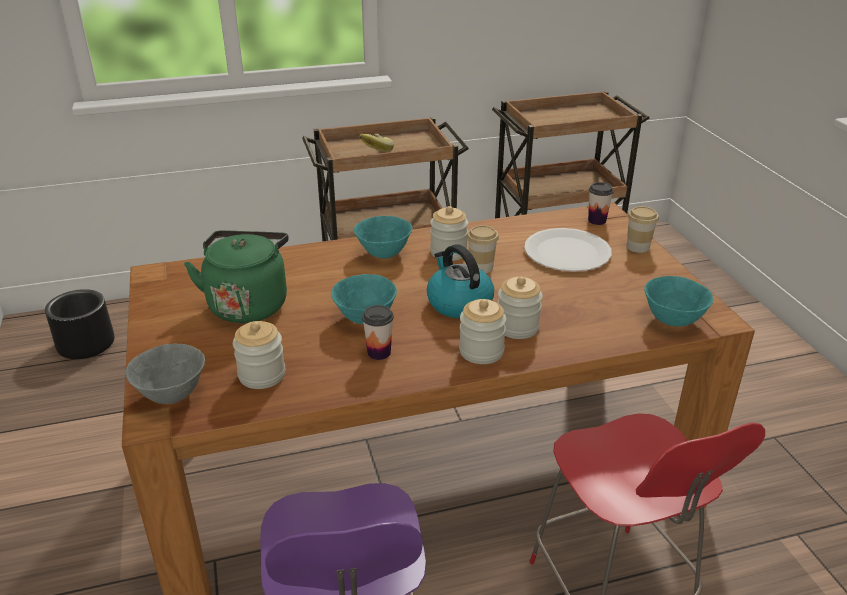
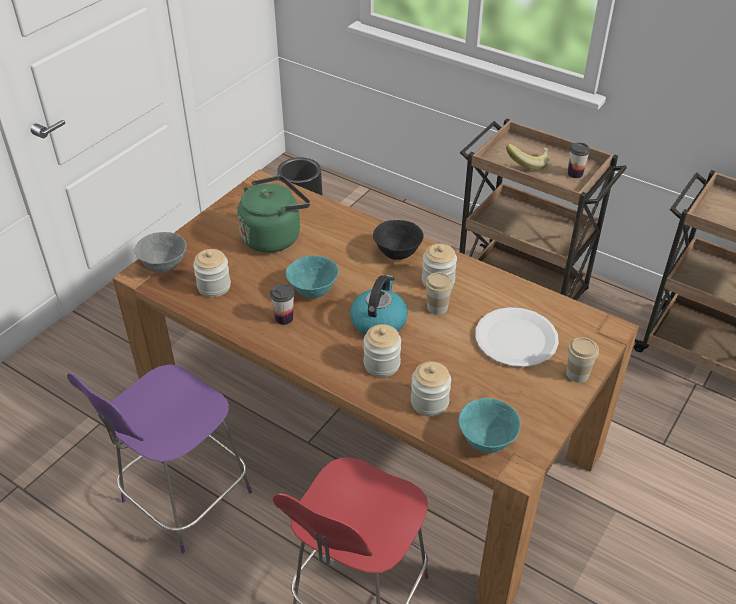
camera: 50 degrees right, 10 degrees up
(383, 254) = (397, 253): turquoise bowl -> black bowl
(481, 351) = (334, 362): jar -> jar (429, 402)
(597, 220) = (590, 331): cup -> cup (575, 174)

